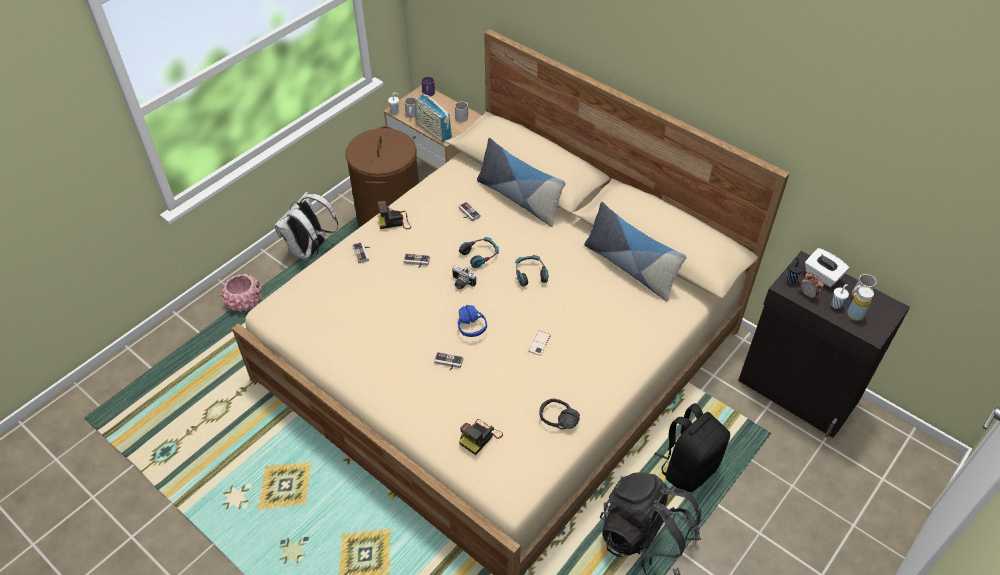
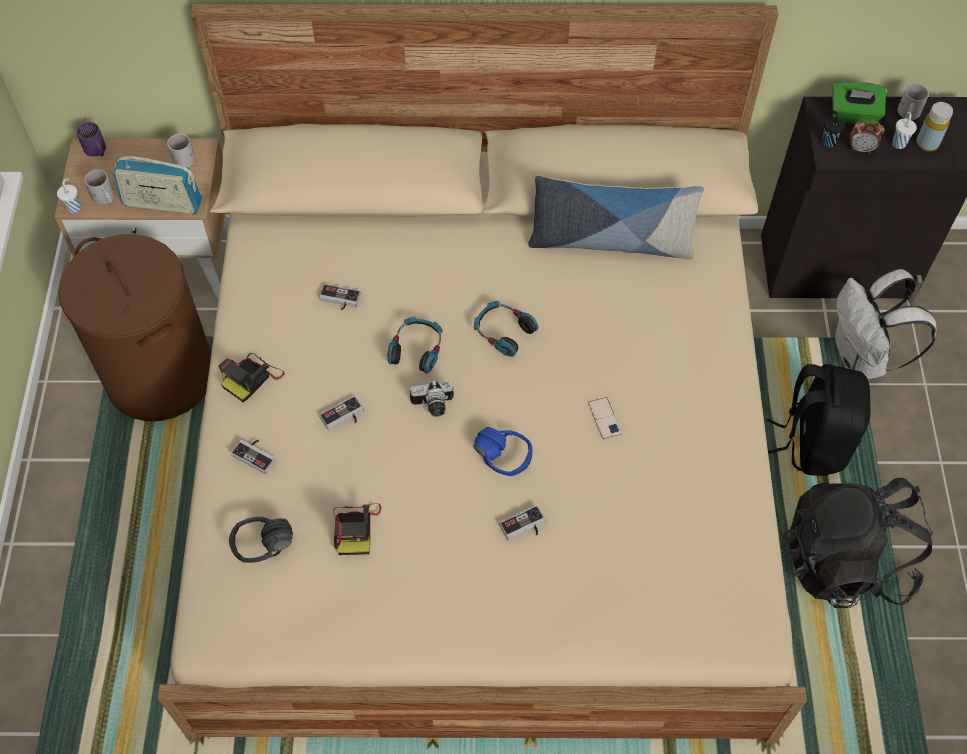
camera: 40 degrees left, 10 degrees up
(245, 302) = (62, 638): pink planter -> none
(310, 250) = (83, 494): white backpack -> white backpack (862, 359)
(480, 437) = (658, 594): camera -> camera (356, 528)
(519, 199) = (385, 234): pillow -> none
(556, 424) = (722, 508): black headphones -> black headphones (264, 552)
(822, 276) = (853, 115): white tissue box -> green tissue box

